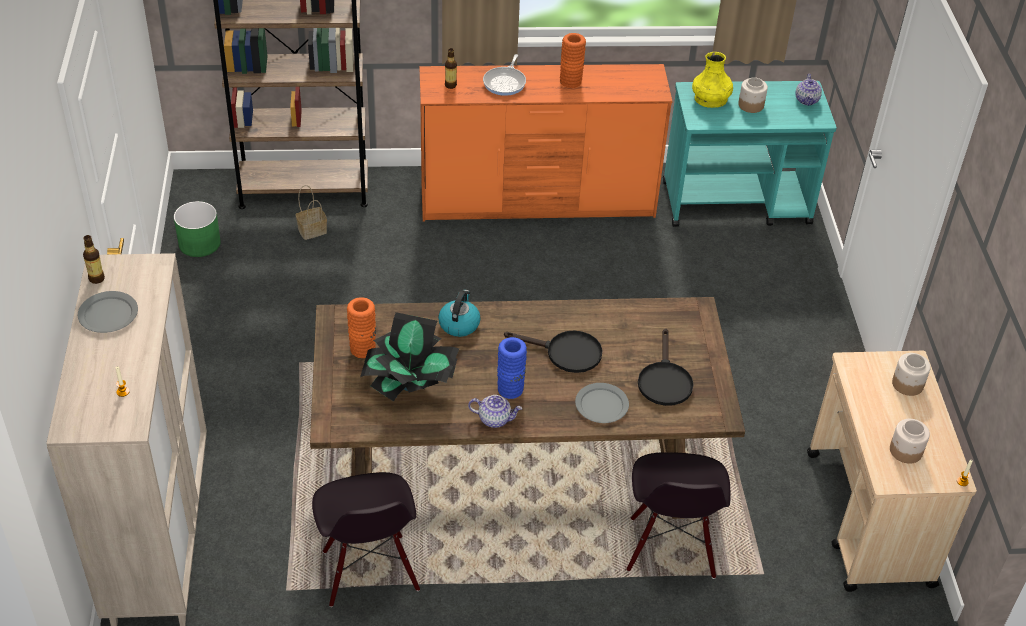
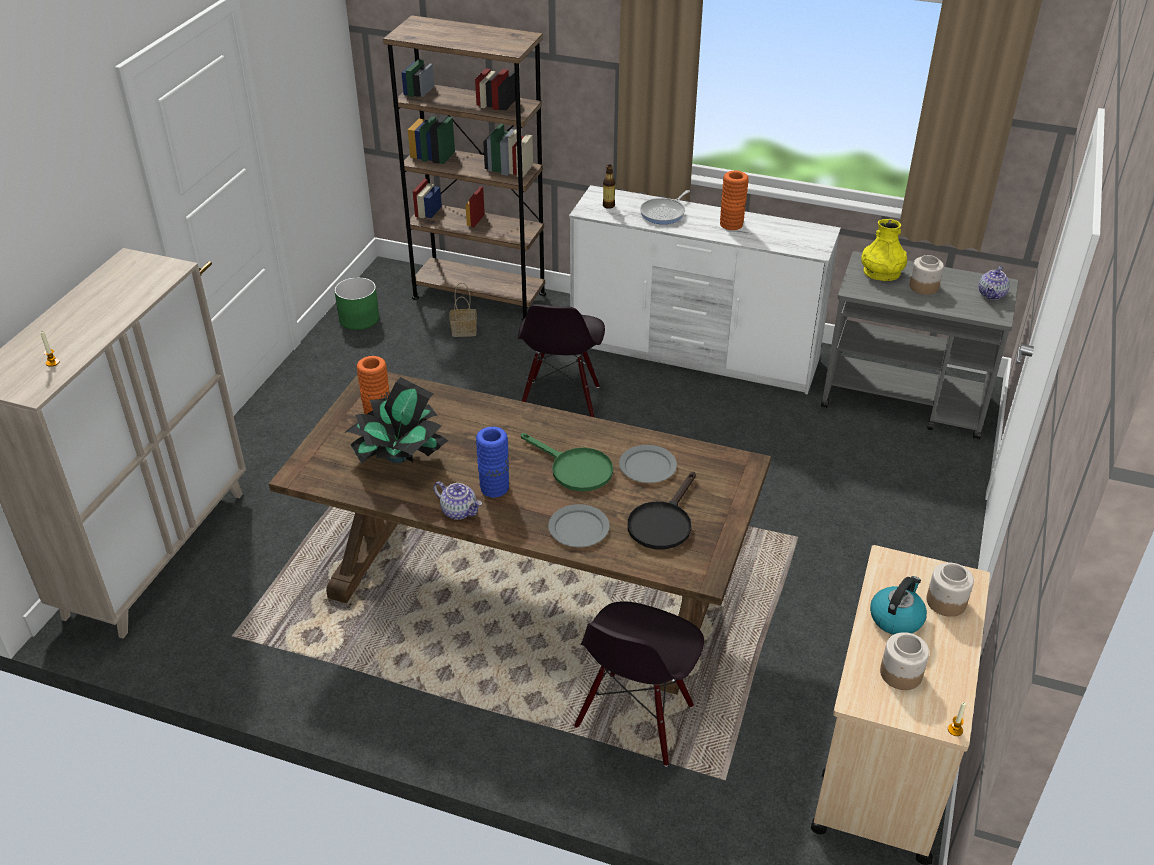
camera: 25 degrees right, 5 degrees down
(96, 278) = (114, 267): bottle -> none
(108, 314) = (98, 298): grey plate -> grey plate (648, 466)
(369, 571) = (318, 643): black chair -> black chair (561, 401)
(459, 324) = (485, 416): kettle -> kettle (896, 618)
(538, 202) = (694, 354): orange dresser -> white dresser
(566, 353) = (574, 469): black frying pan -> green frying pan
(737, 203) = (905, 401): turquoise cart -> grey cart

